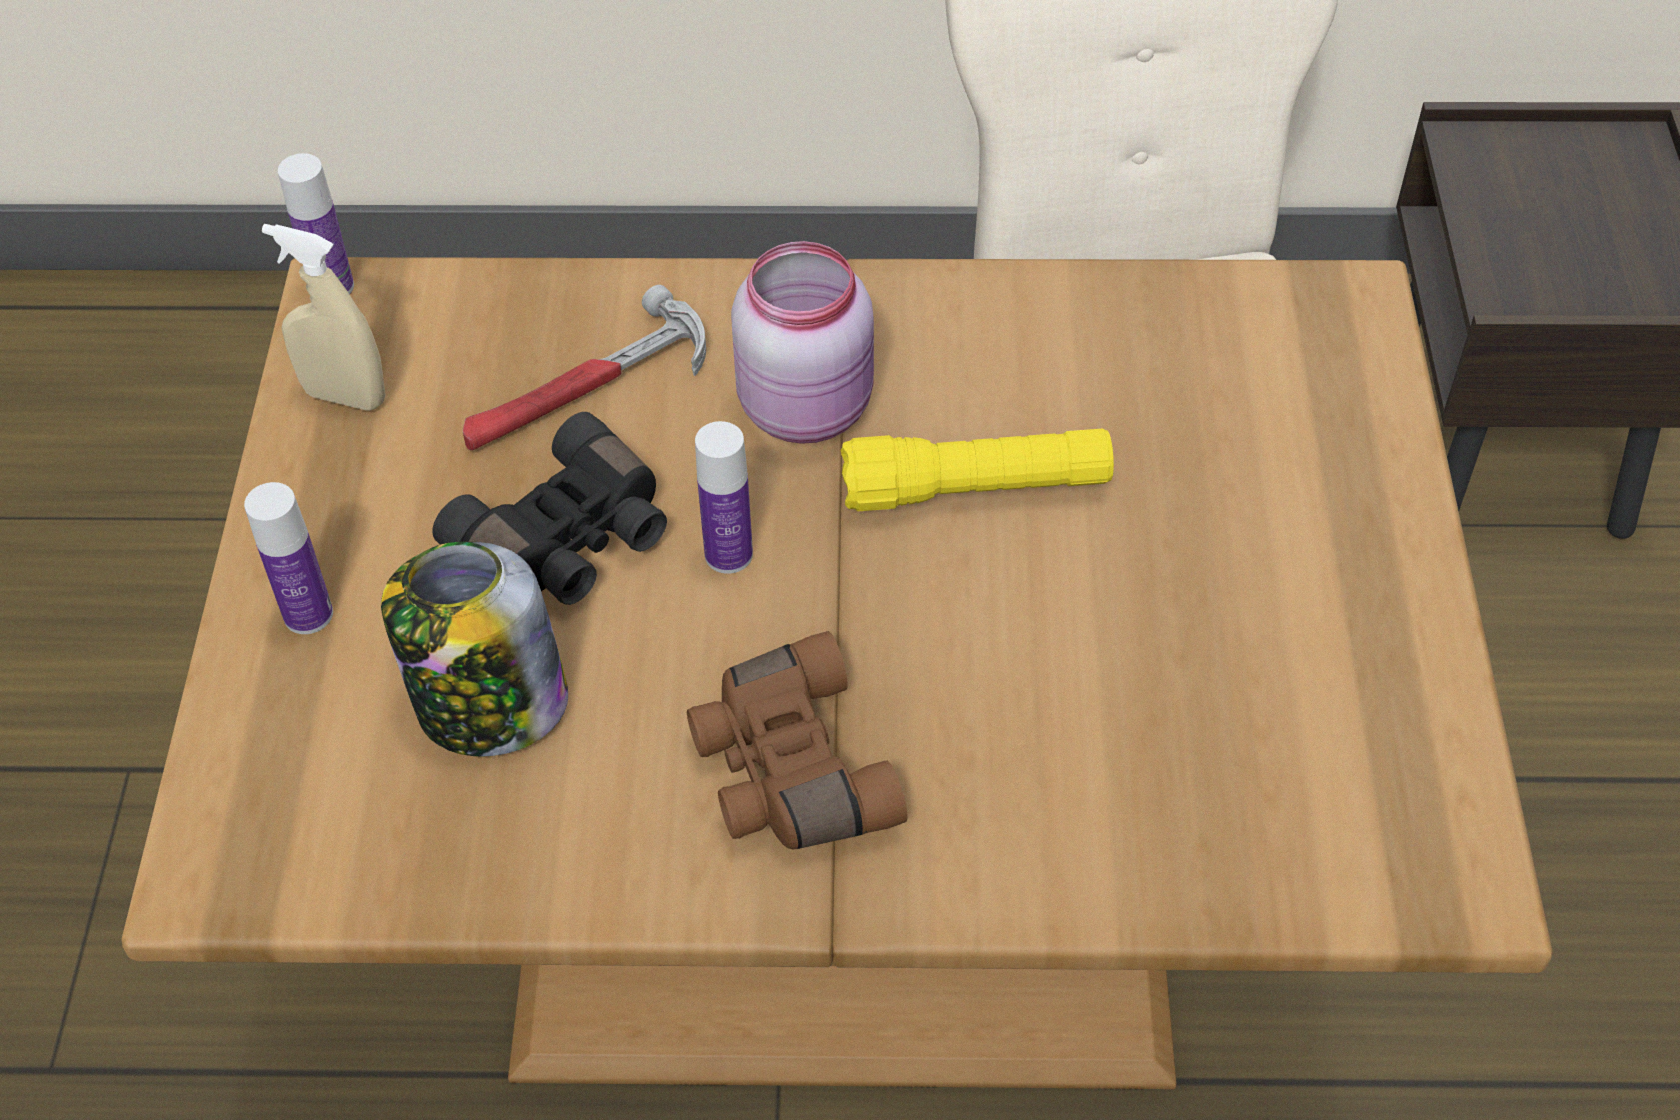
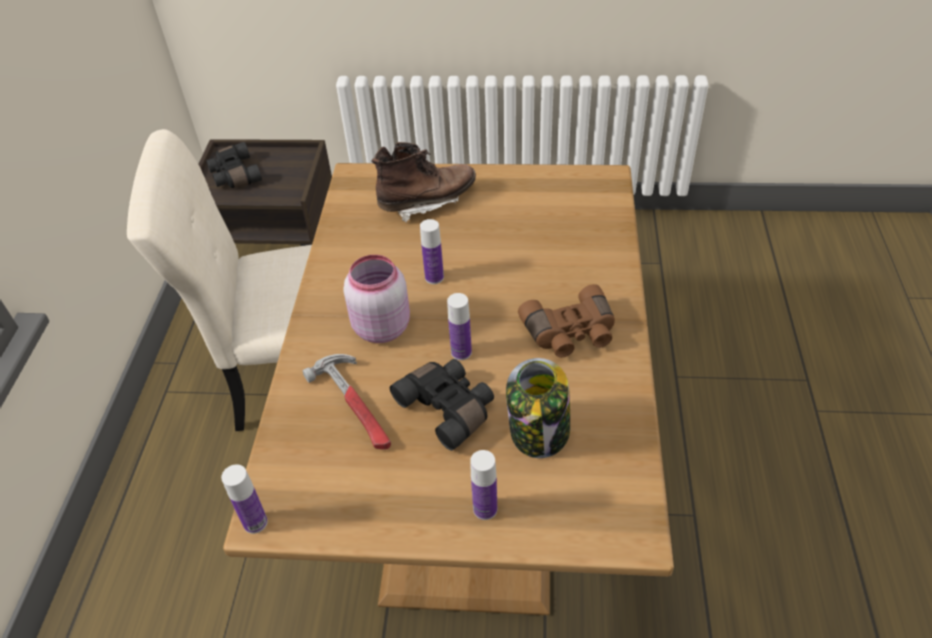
camera: 85 degrees left, 5 degrees down
(345, 397) = (341, 507): beige spray bottle -> none
(975, 489) = (434, 277): yellow flashlight -> bottle
(1266, 454) = (427, 202): none -> brown boot
(1556, 179) = (234, 175): none -> black binoculars

